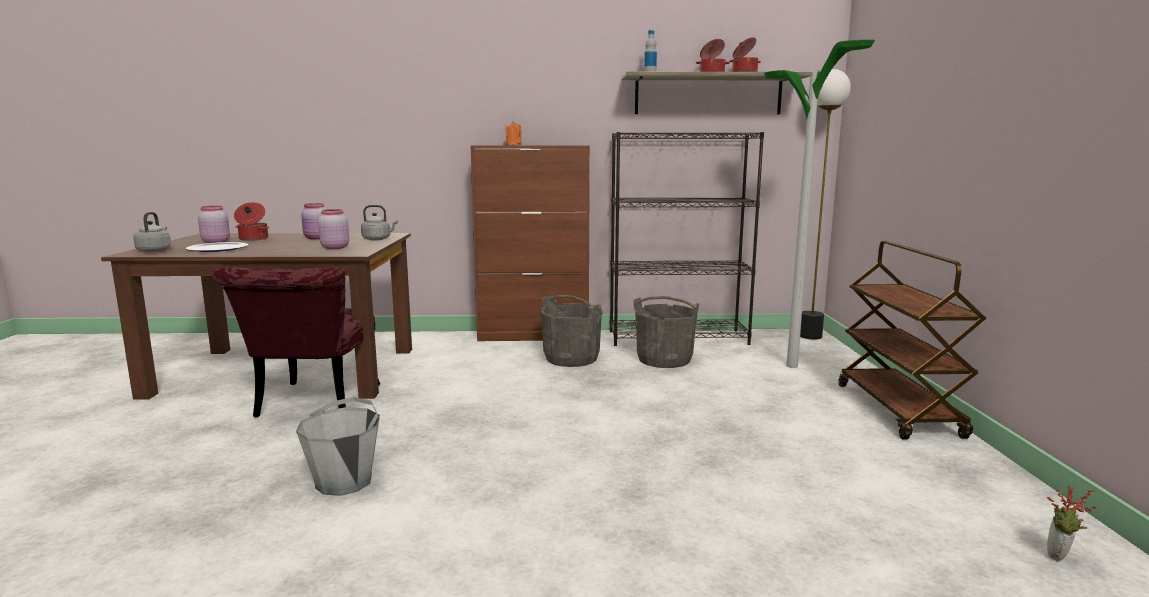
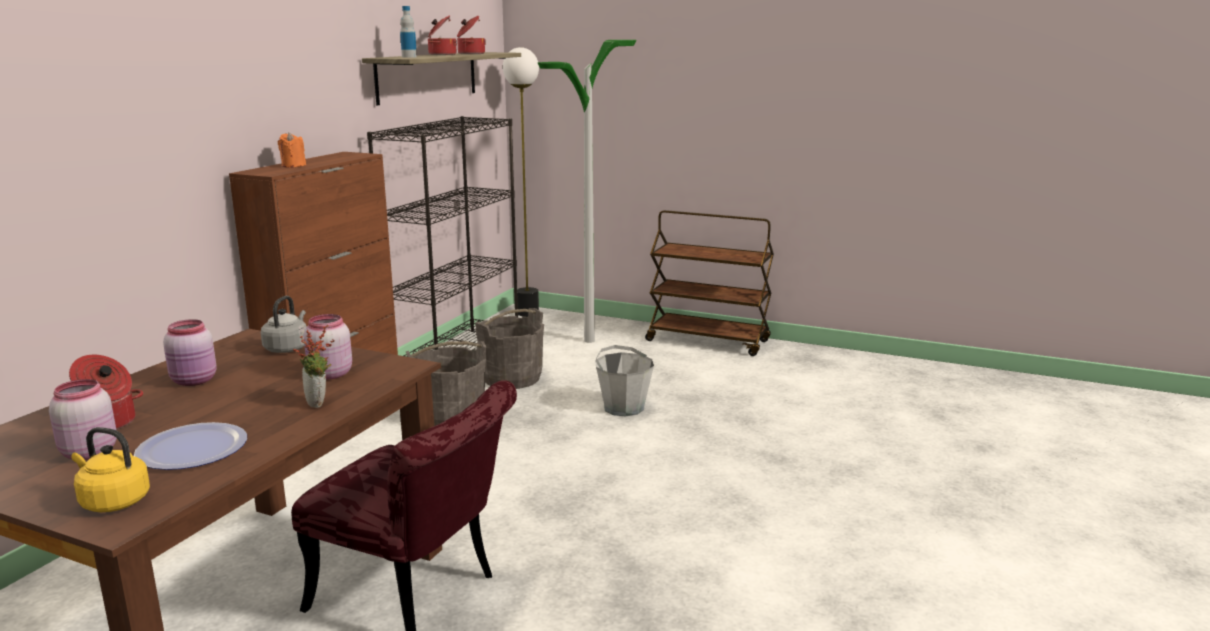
camera: 65 degrees left, 5 degrees up
(155, 250) = (112, 501): grey kettle -> yellow kettle
(344, 481) = (671, 587): grey bucket -> grey bucket (623, 407)
(1060, 557) = (907, 374): potted plant -> potted plant (319, 403)

